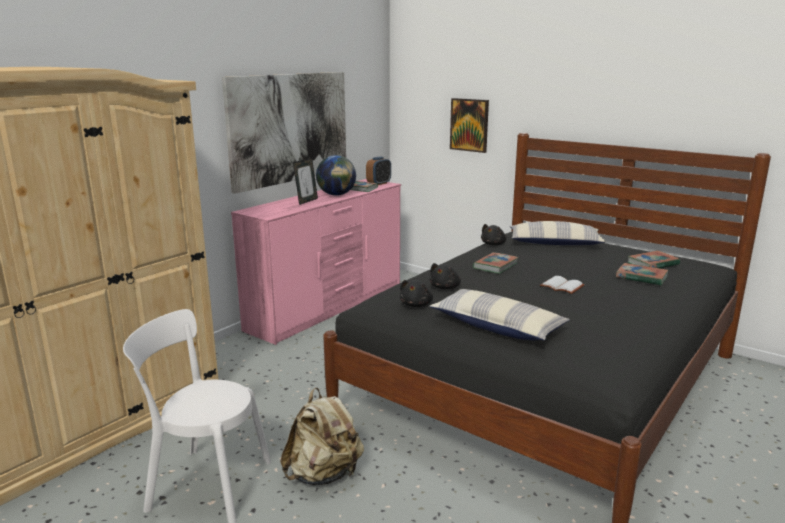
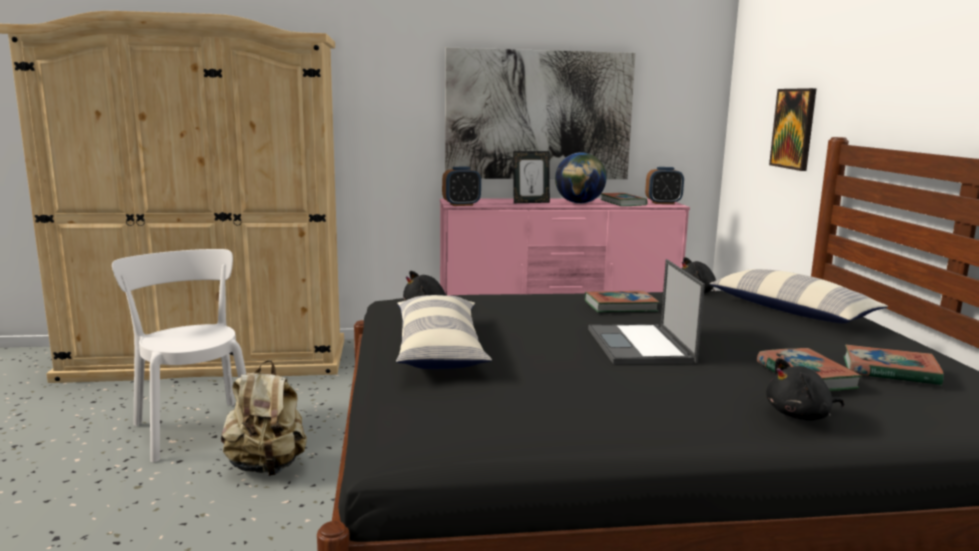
camera: 45 degrees right, 5 degrees down
(272, 215) = (461, 204): none -> alarm clock
(445, 287) = (500, 306): black plush toy -> black plush toy (801, 415)
(563, 286) = (640, 345): white book -> laptop

